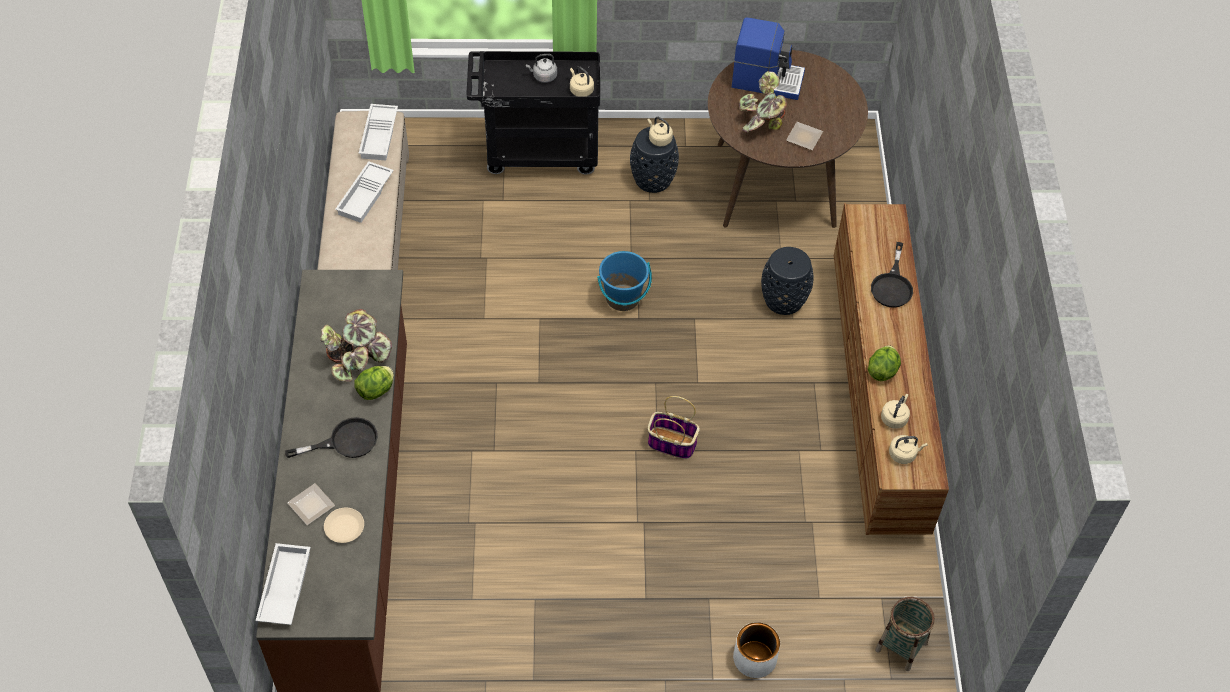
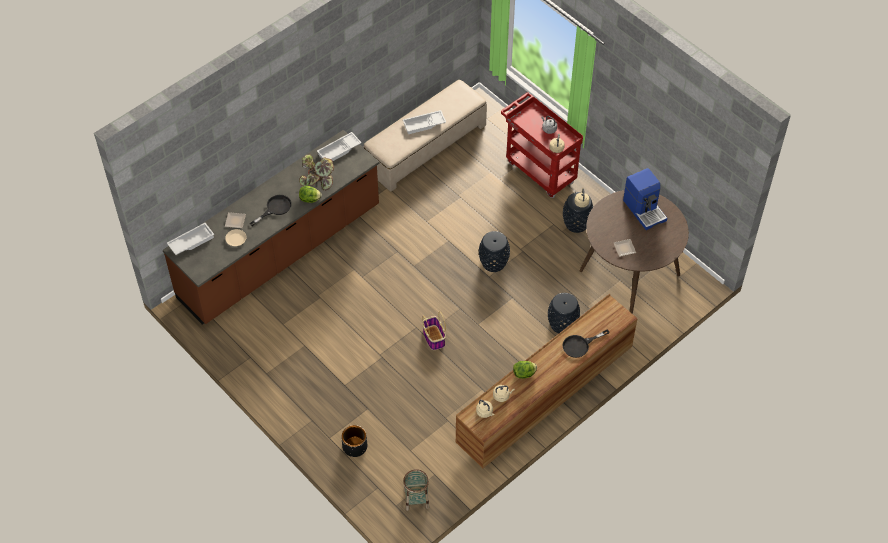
camera: 50 degrees right, 0 degrees up
(345, 441) = (275, 208): black frying pan -> black frying pan turned 75 degrees counterclockwise
(380, 136) = (462, 103): white tray -> white tray (339, 151)
(536, 157) = (538, 171): black cart -> red cart
(623, 298) = (493, 262): blue bucket -> black stool
(754, 659) = (354, 446): white planter -> black planter
(760, 121) = (614, 225): potted plant -> none

